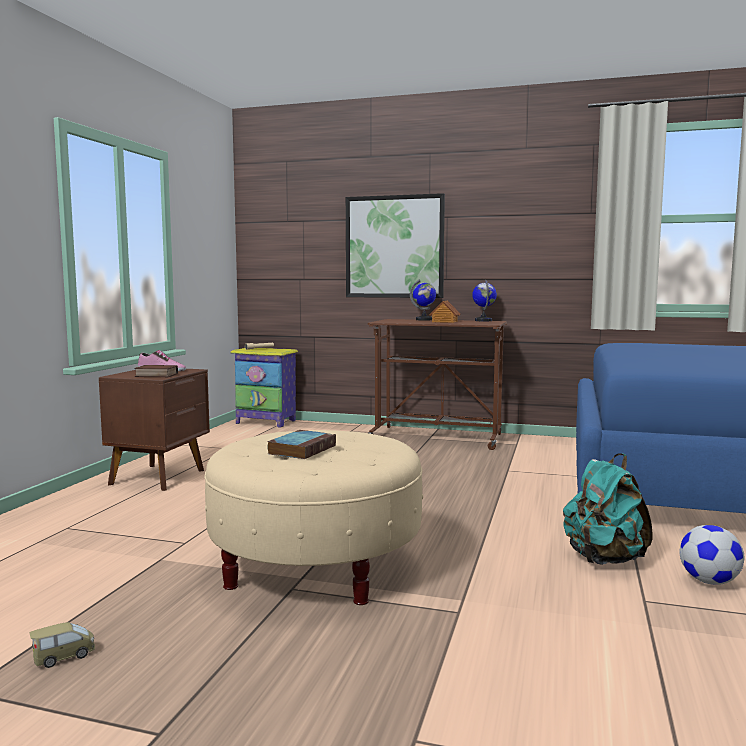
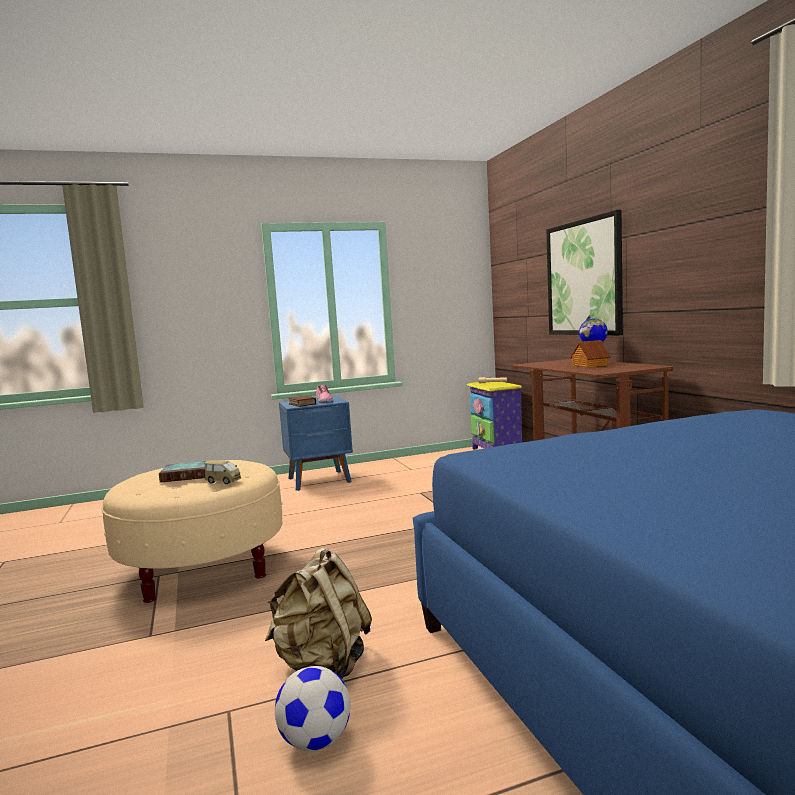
camera: 55 degrees right, 0 degrees up
(64, 656) = (43, 563): toy car -> toy car (223, 481)
(159, 477) = (320, 480): brown nightstand -> blue nightstand
(483, 320) = (644, 365): globe -> none
(603, 559) = (323, 664): turquoise backpack -> beige backpack

